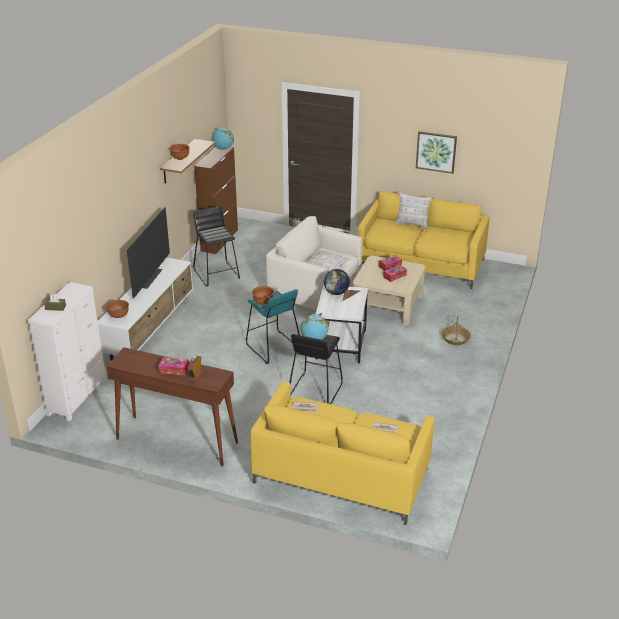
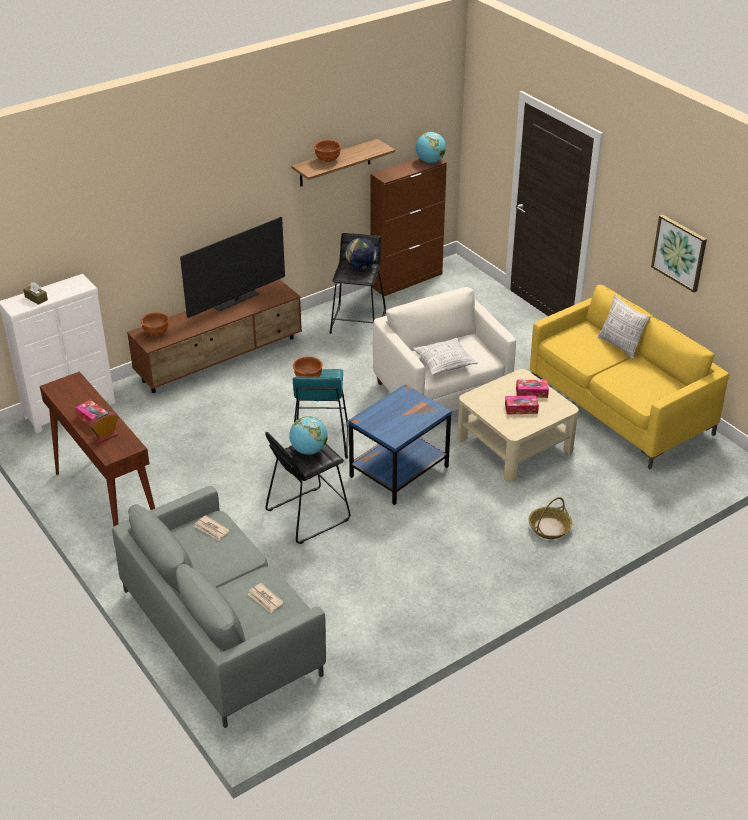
camera: 35 degrees right, 5 degrees up
(151, 327) = (221, 359): white tv stand -> brown tv stand
(336, 292) = (406, 401): globe -> globe (361, 267)
(341, 345) = (399, 473): white side table -> blue side table
(341, 476) = (221, 633): yellow sofa -> grey sofa

